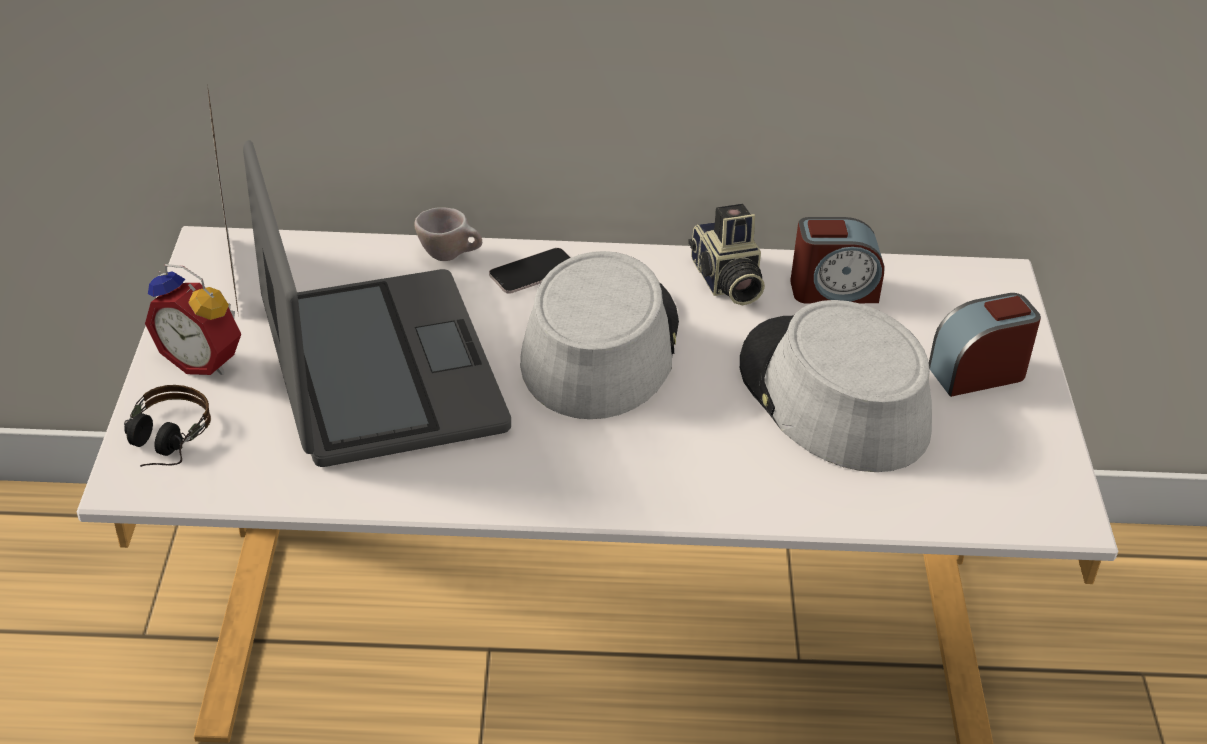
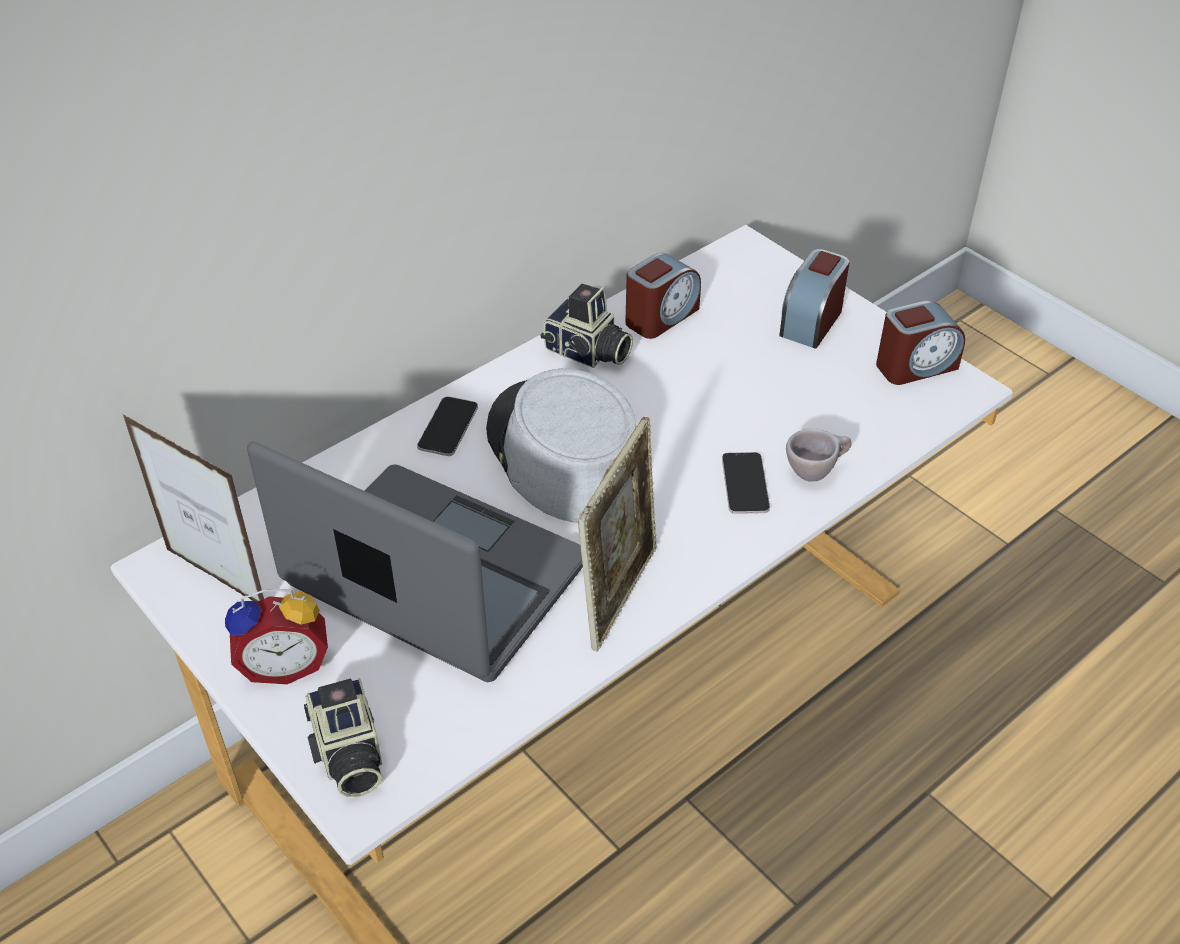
camera: 40 degrees left, 5 degrees up
(162, 446) = (347, 755): headphones -> camera
(450, 256) = (370, 453): beige cup -> beige cup (815, 471)
(500, 473) = (619, 594): none -> picture frame
(723, 461) = (745, 484): none -> phone
(832, 397) = (751, 394): grey hat -> none
(1035, 468) = (915, 366): none -> alarm clock

